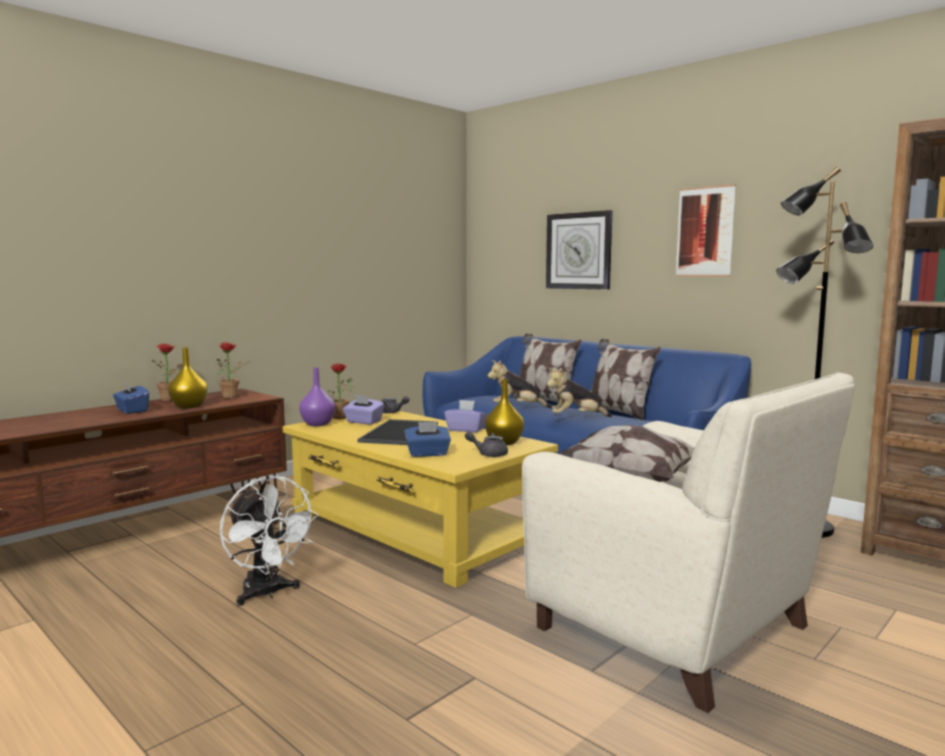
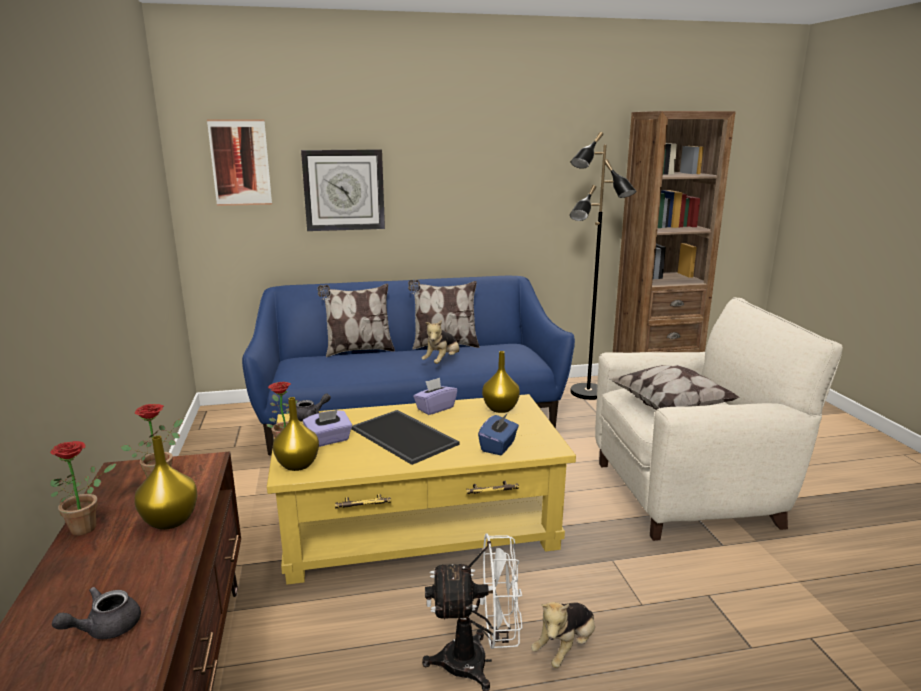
camera: 55 degrees left, 10 degrees up
(131, 411) = (116, 572): blue tissue box -> none
(317, 424) = (296, 465): purple vase -> yellow vase
(488, 454) = (529, 424): grey teapot -> grey teapot (105, 628)
(517, 408) = (371, 367): plush toy -> plush toy (565, 648)
(705, 232) = (477, 173): picture -> picture (240, 163)

